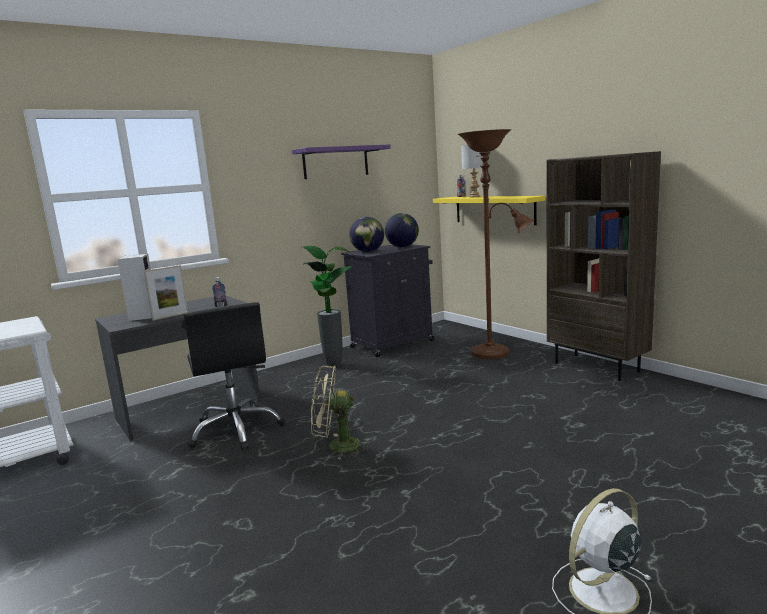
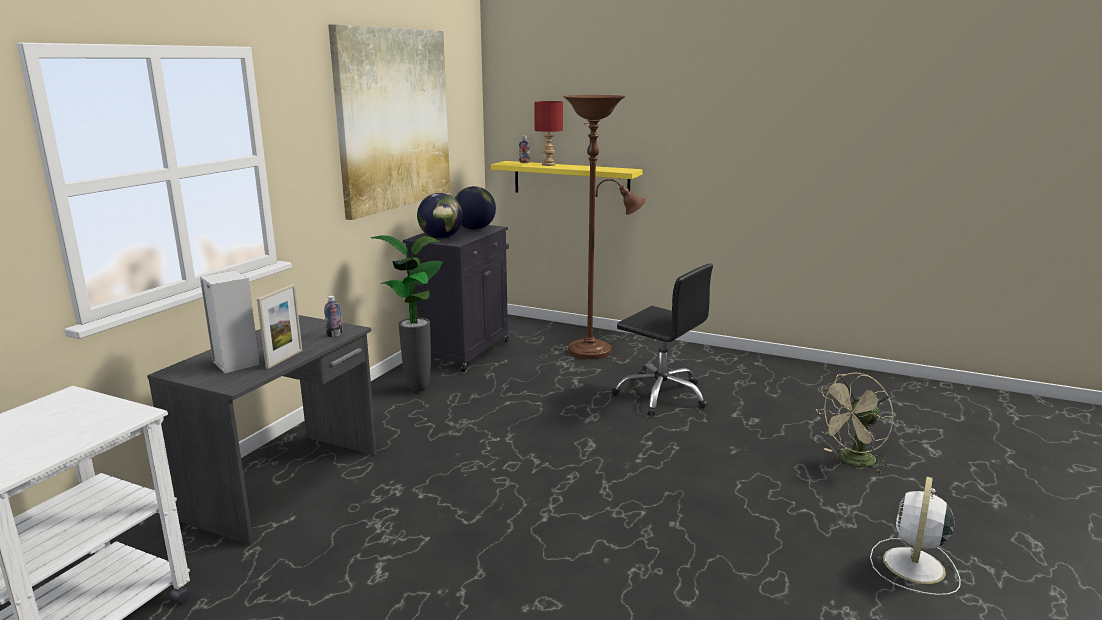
camera: 30 degrees left, 5 degrees up
(236, 430) = (394, 498): black office chair -> black office chair (661, 395)
(336, 162) = (394, 119): purple shelf -> picture
(336, 447) = (547, 493): beige fan -> beige fan (852, 462)
(474, 197) = (548, 164): grey table lamp -> red table lamp
(597, 367) = (710, 355): brown bookcase -> none

